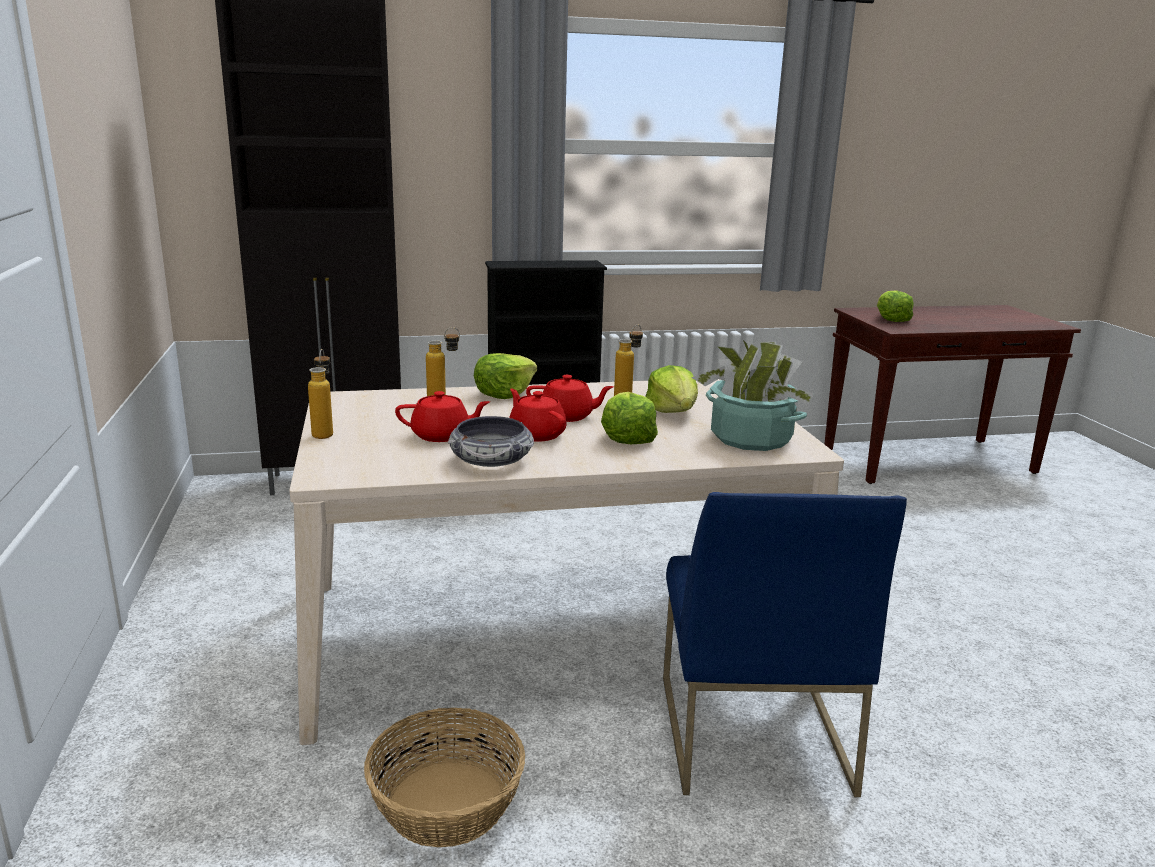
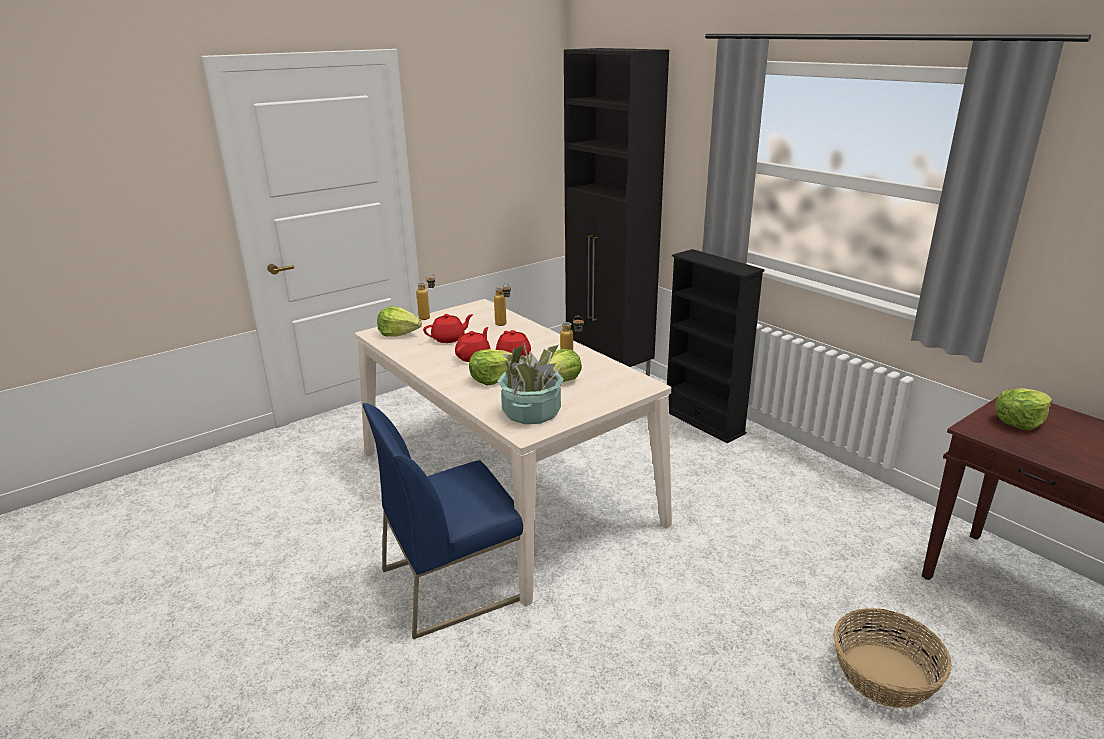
camera: 65 degrees right, 5 degrees up
(442, 435) = (449, 338): red teapot -> red teapot turned 90 degrees counterclockwise
(447, 804) = (343, 502): basket -> basket (883, 675)
(491, 460) = (423, 357): bowl -> none
(504, 393) = (535, 334): lettuce -> lettuce (399, 333)

